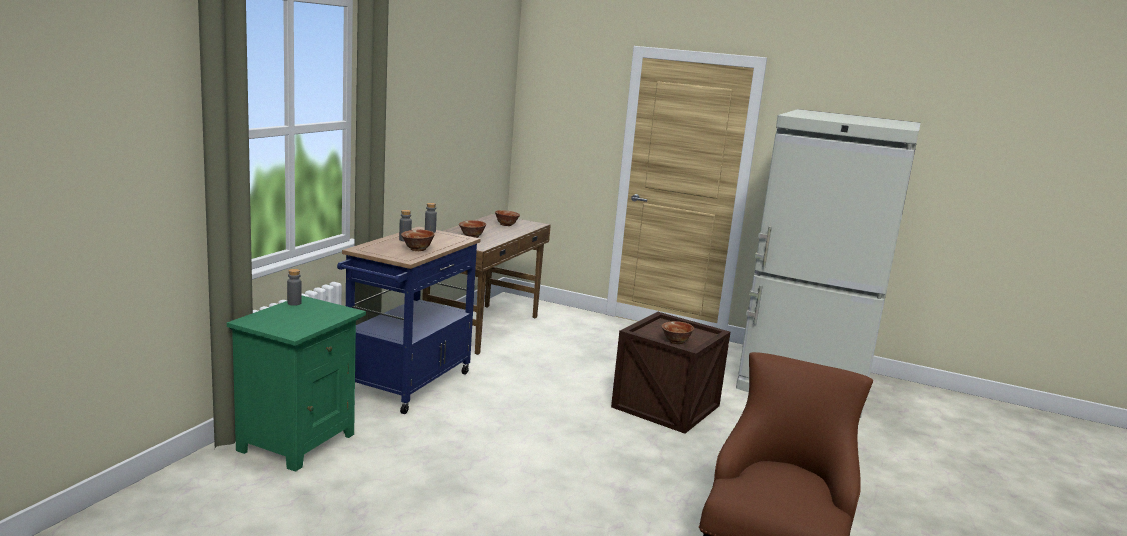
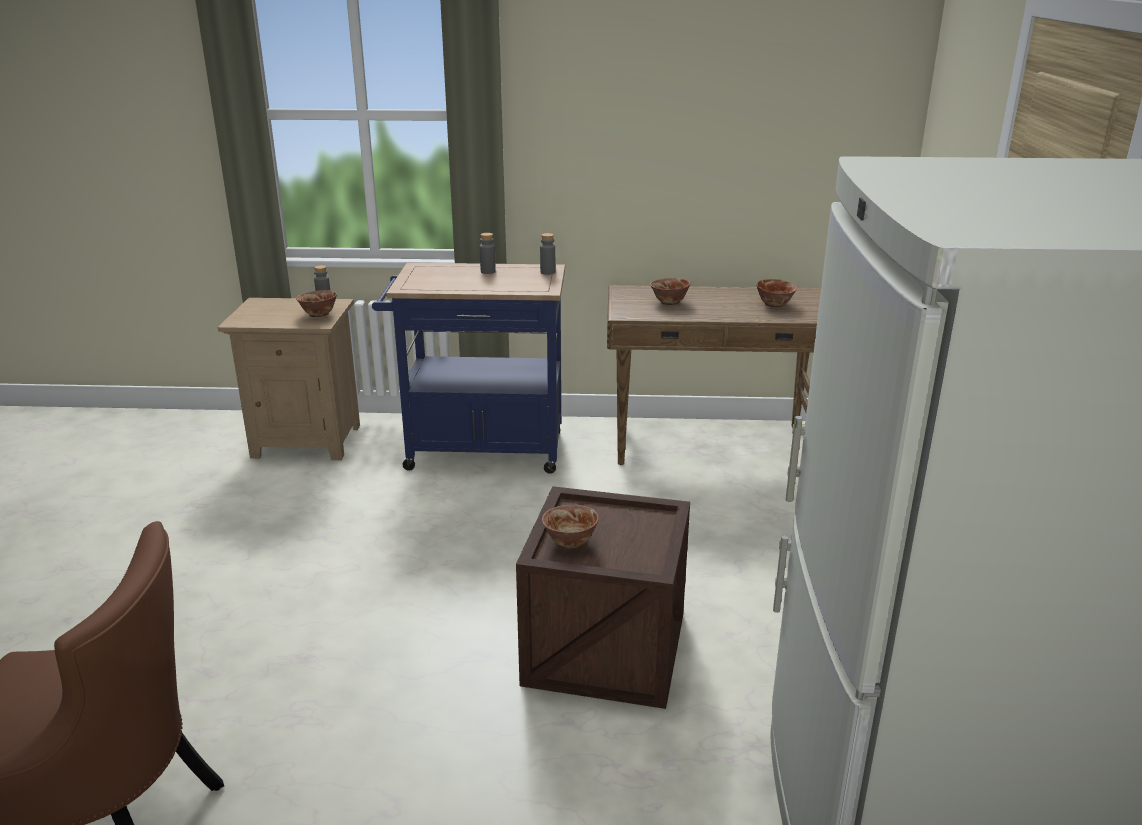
camera: 70 degrees right, 10 degrees up
(300, 442) = (307, 442): green nightstand -> beige nightstand
(417, 249) = (453, 283): bowl -> bowl (318, 314)

